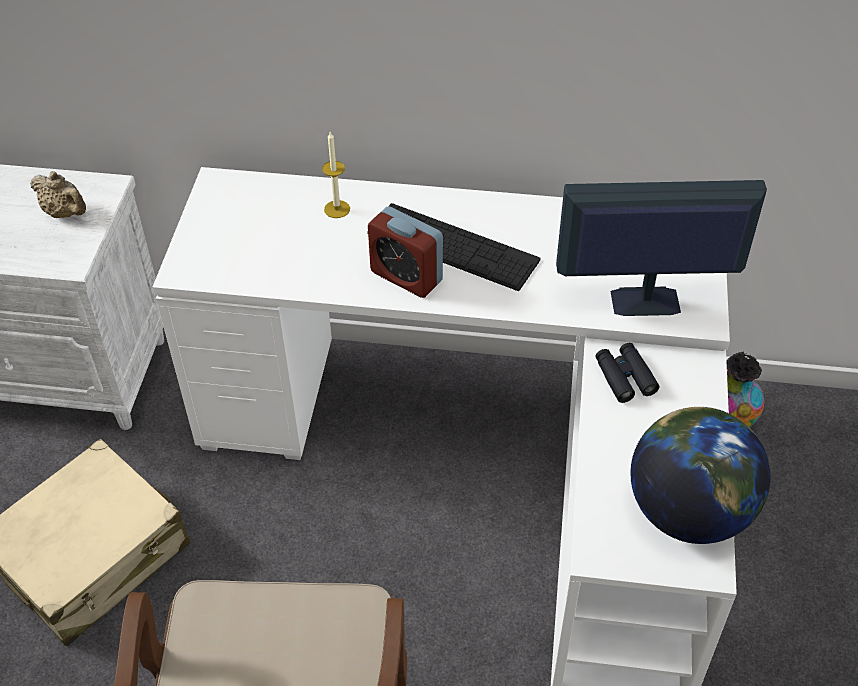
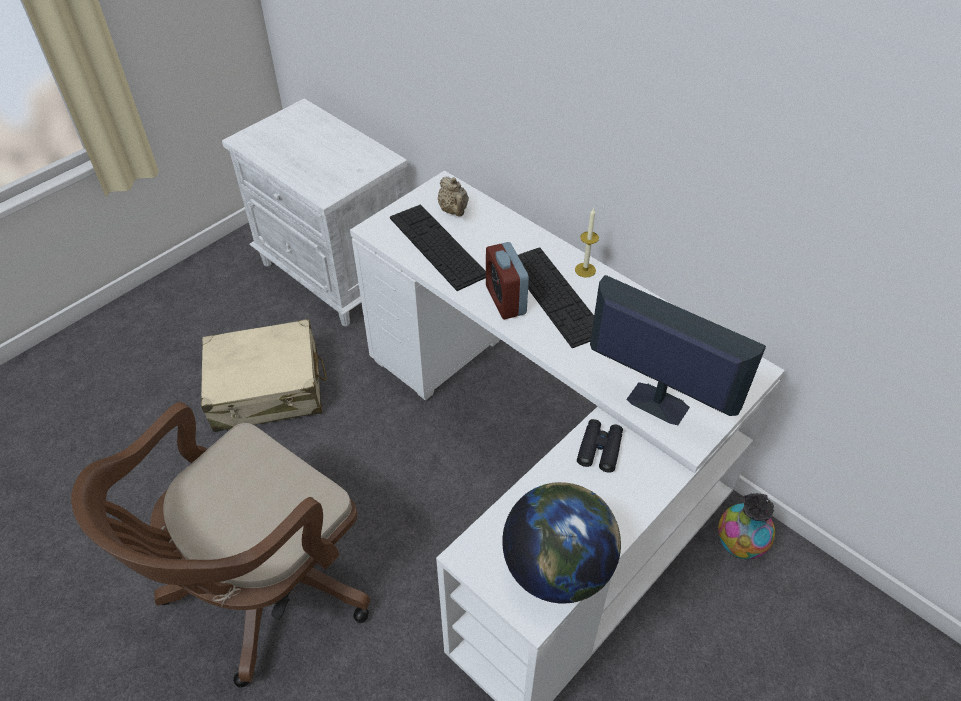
camera: 35 degrees right, 0 degrees up
(65, 213) = (349, 164): beige teapot -> beige teapot (454, 211)
(276, 255) = (437, 246): none -> keyboard
(337, 209) = (502, 235): candle -> candle (585, 270)

